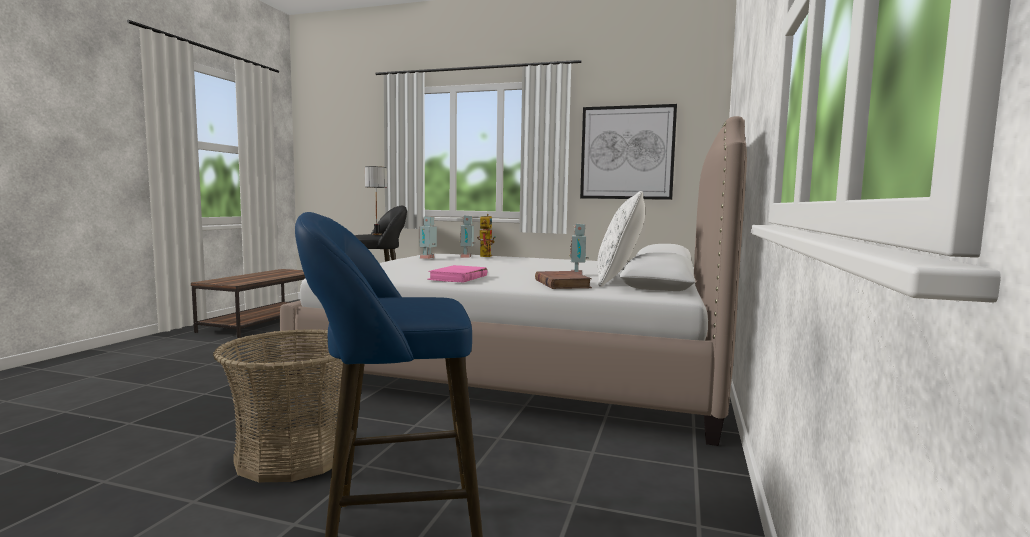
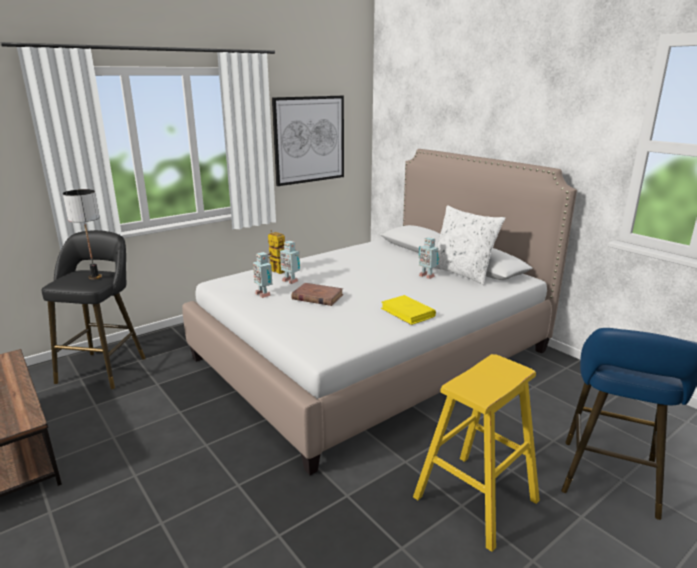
camera: 55 degrees left, 15 degrees up
(295, 455) = (476, 498): basket -> yellow stool
(458, 278) = (407, 312): pink book -> yellow book
(562, 284) = (464, 291): brown book -> brown book (317, 297)

